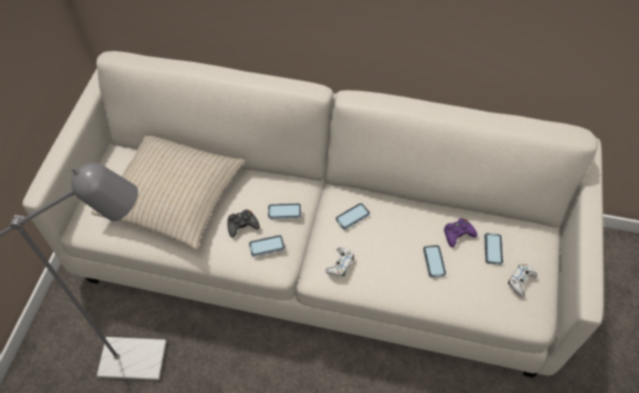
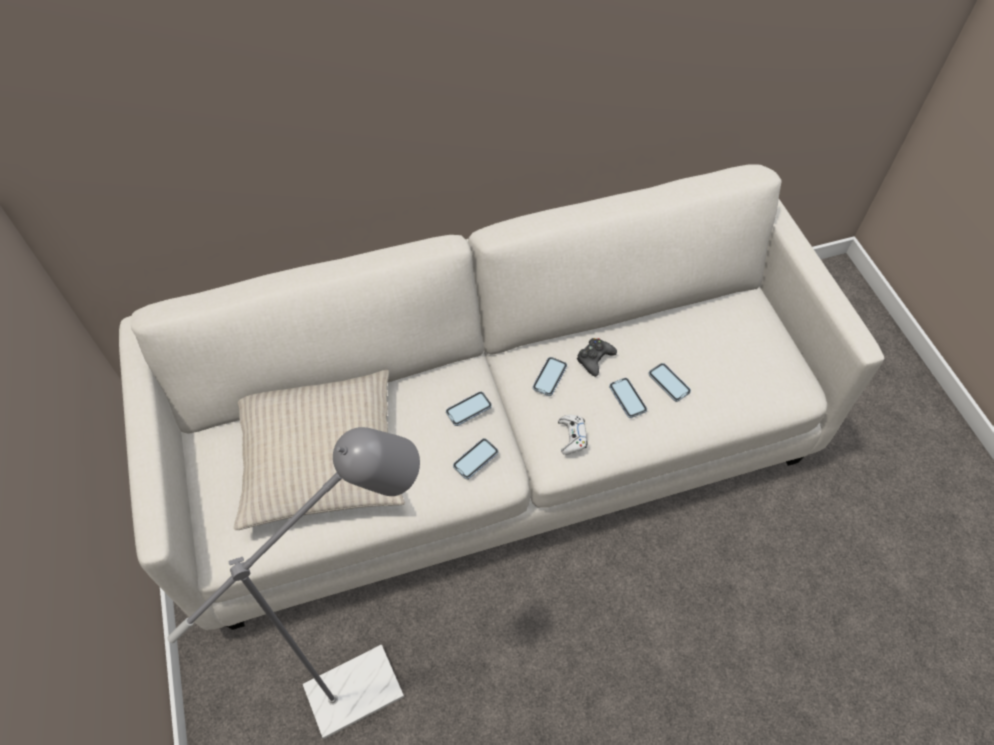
camera: 30 degrees left, 0 degrees up
(242, 225) = (430, 449): black game controller -> black game controller (594, 359)
(458, 234) = (673, 341): purple game controller -> none
(493, 249) = (718, 340): phone -> phone (627, 398)
(521, 281) = (766, 359): white game controller -> none

